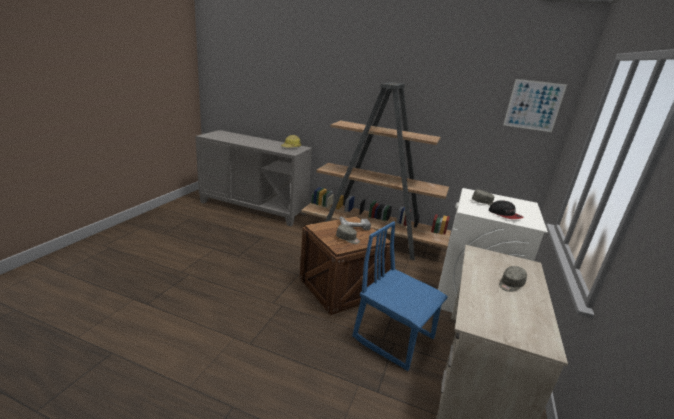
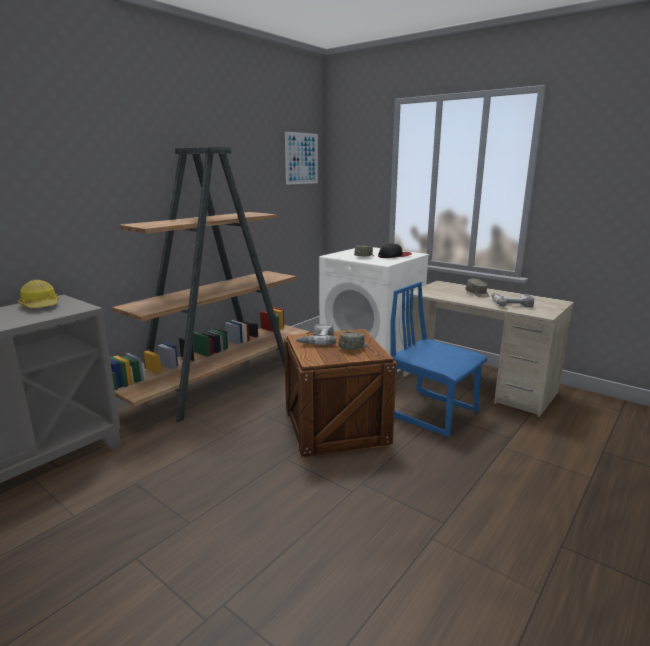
camera: 70 degrees left, 5 degrees down
(394, 337) = (432, 412): blue chair -> blue chair turned 75 degrees clockwise
(494, 304) = (510, 303): none -> power drill

